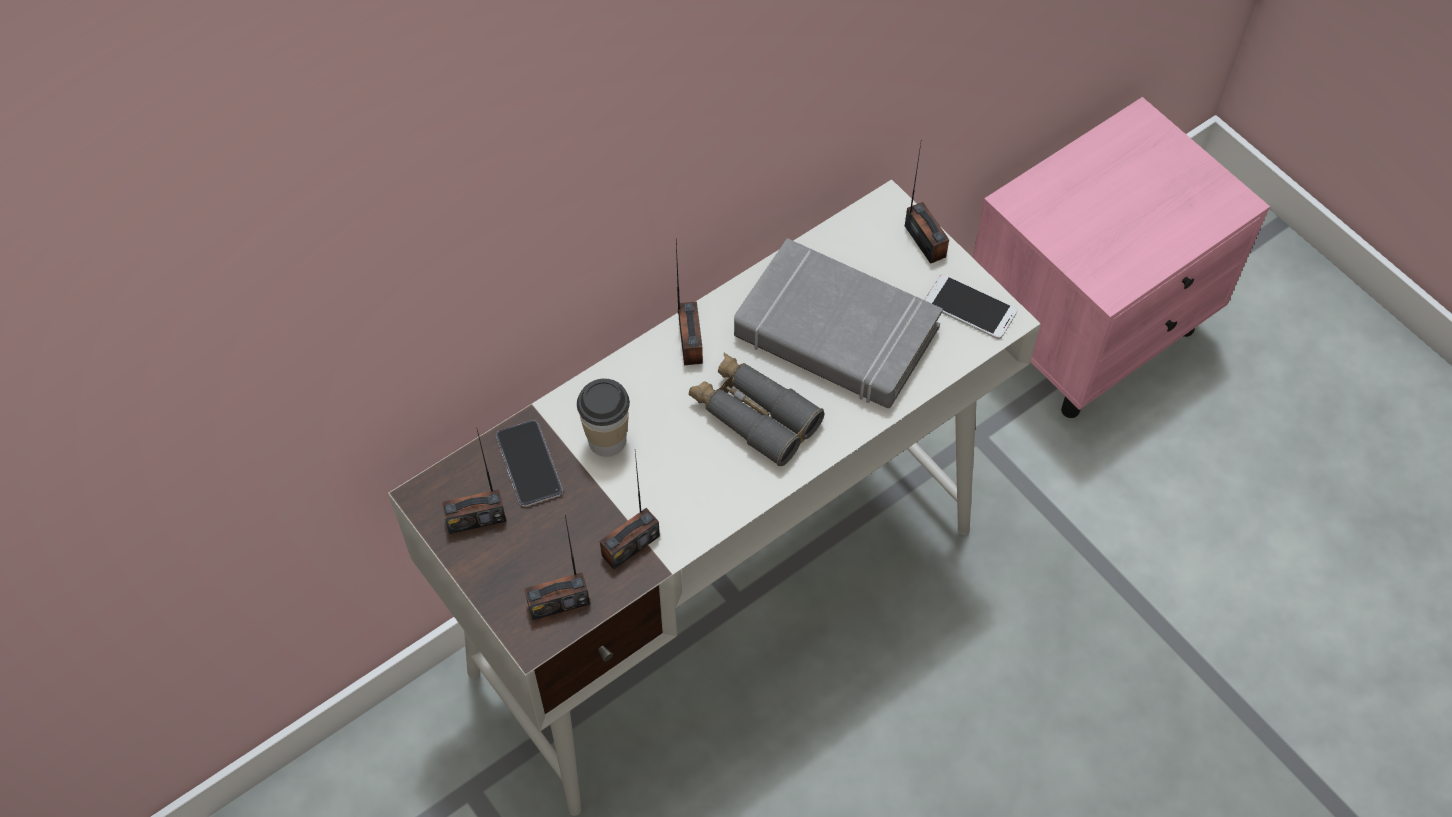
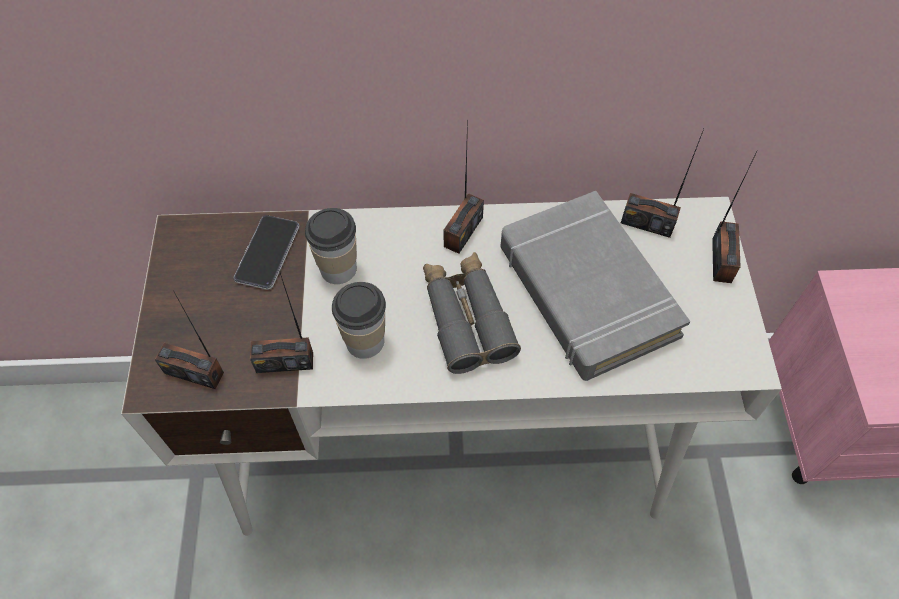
camera: 35 degrees right, 0 degrees up
(476, 518) = (196, 270): radio -> radio (647, 223)
(684, 486) = (365, 341): none -> cup
(970, 307) = (723, 337): phone -> none

